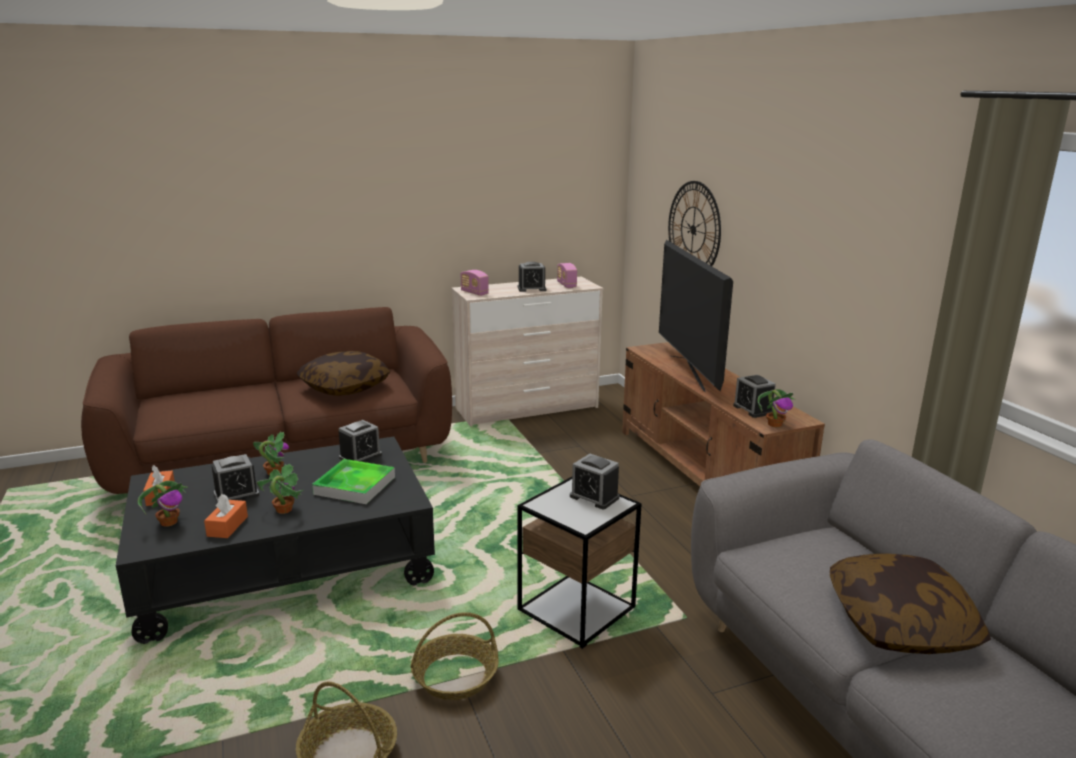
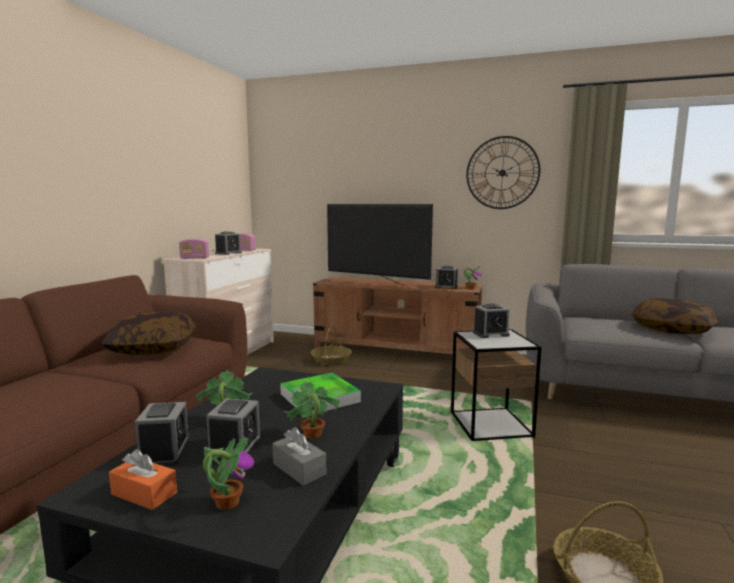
camera: 50 degrees left, 10 degrees down
(227, 526) = (299, 469): orange tissue box -> grey tissue box
(360, 456) = (270, 384): alarm clock -> alarm clock (165, 453)
(455, 677) = (531, 491): basket -> basket (331, 360)
(693, 229) = (335, 198): wall clock -> wall clock (502, 173)

